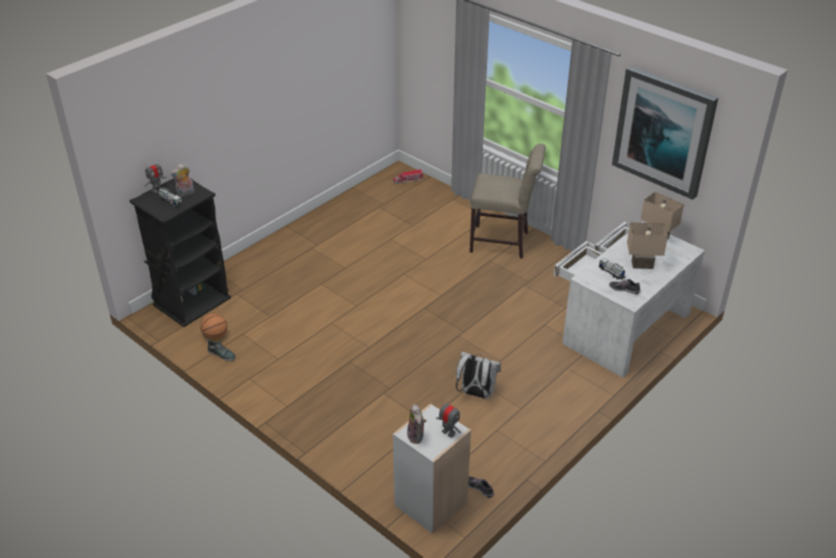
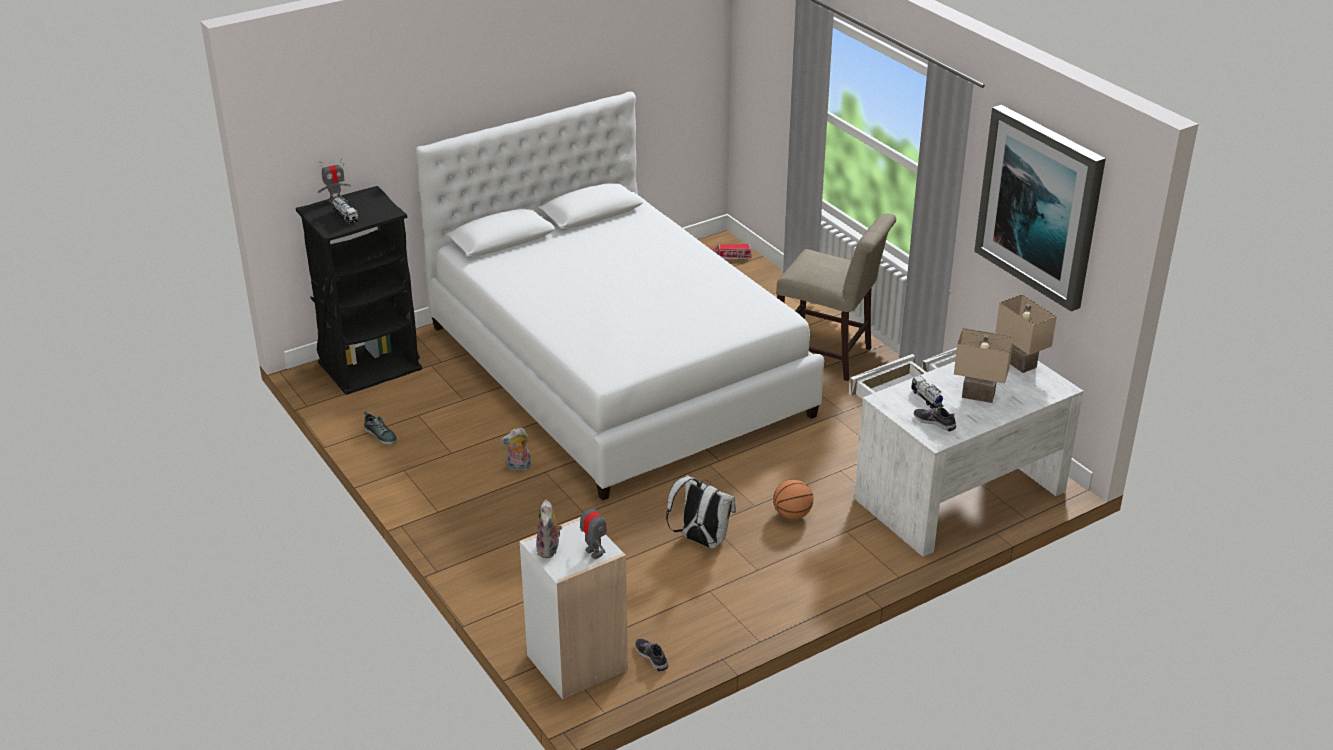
camera: 15 degrees right, 5 degrees down
(185, 193) = (369, 209): plush toy -> plush toy (518, 467)
(215, 336) = (381, 412): basketball -> basketball (792, 515)
(367, 275) = (617, 369): none -> white bed

